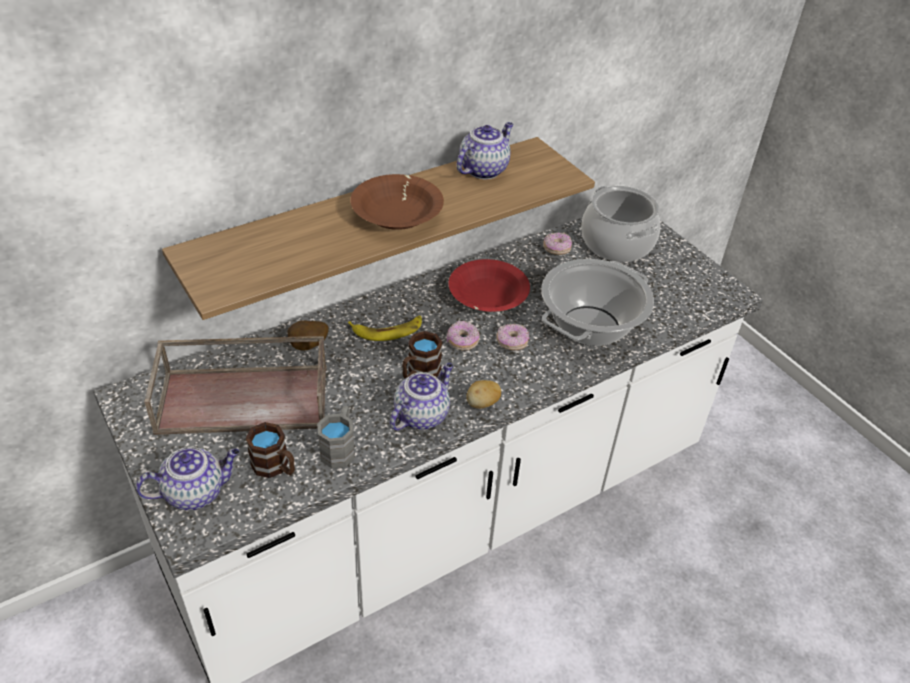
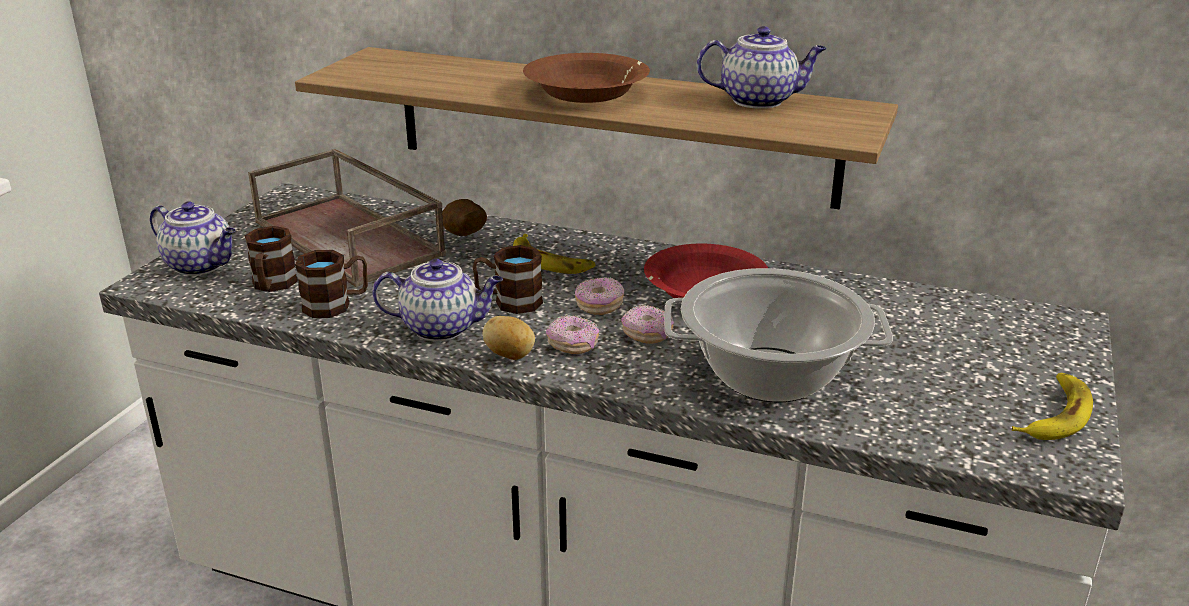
camera: 55 degrees right, 15 degrees down
(340, 447) = (336, 305): grey mug -> brown mug
(557, 249) = (879, 299): donut -> donut (572, 345)
(617, 243) = (983, 334): cooking pot -> none
(694, 270) = (1054, 414): none -> banana

